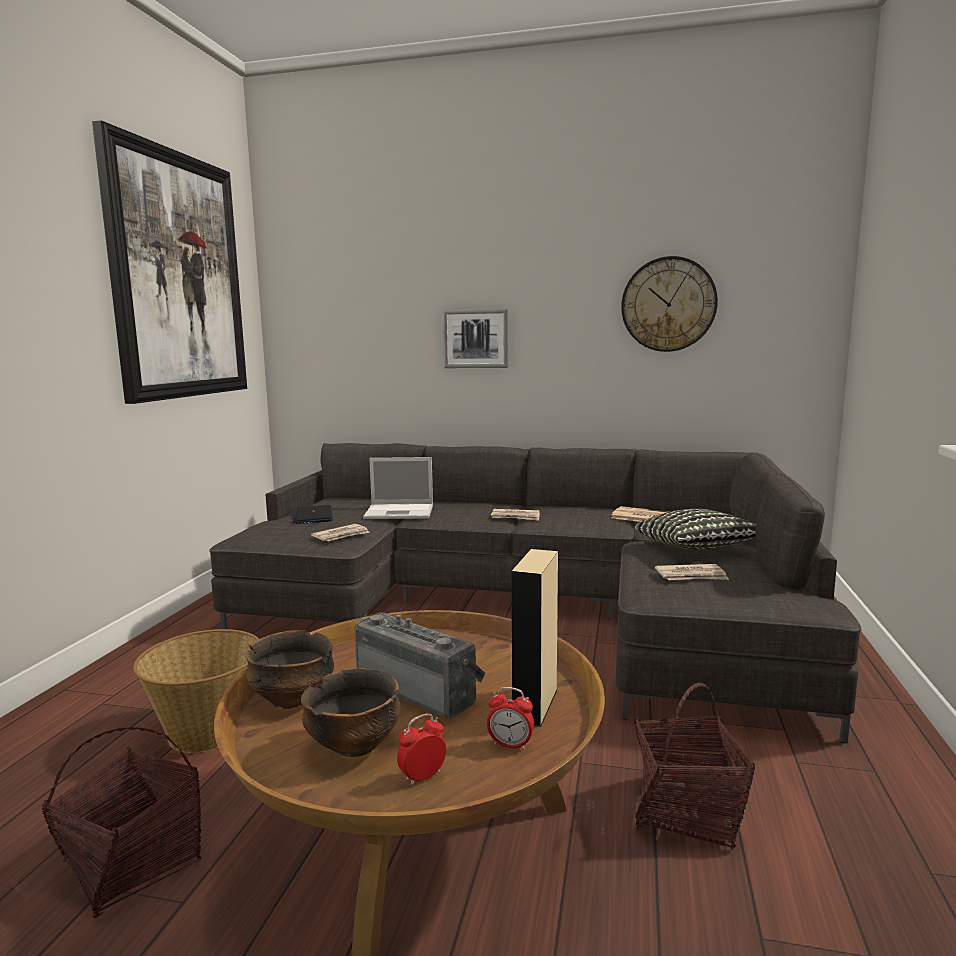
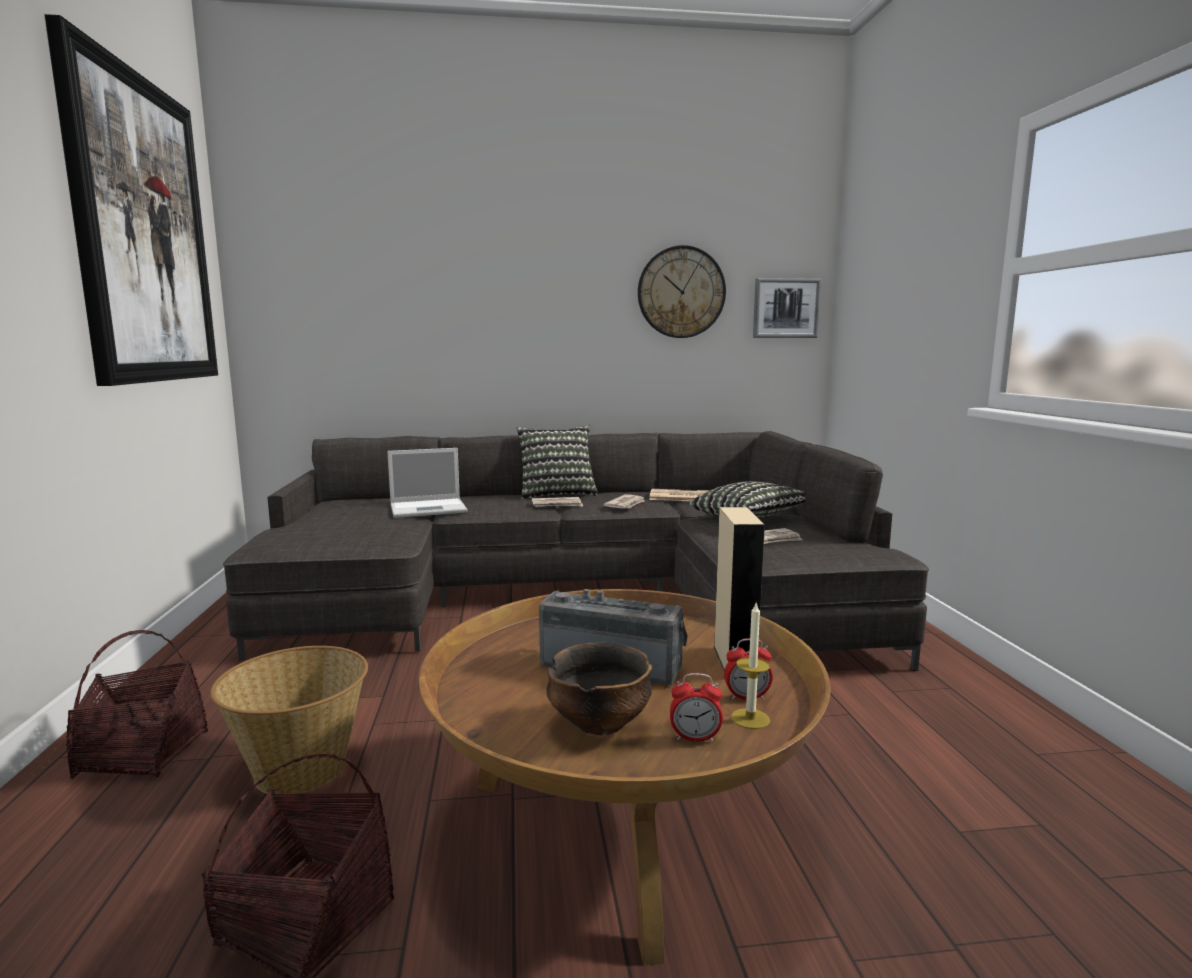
camera: 20 degrees left, 0 degrees up
(292, 698) = (486, 694): bowl -> none
(313, 516) = (330, 519): laptop -> none
(341, 535) = (386, 535): newspaper -> newspaper (626, 504)
(423, 776) = (695, 738): alarm clock -> alarm clock turned 120 degrees counterclockwise
(475, 339) = (489, 322): picture -> picture (786, 308)
(492, 768) = (750, 718): none -> candle
(527, 505) = (557, 494): none -> pillow
(687, 811) = (837, 746): basket -> basket (144, 754)

